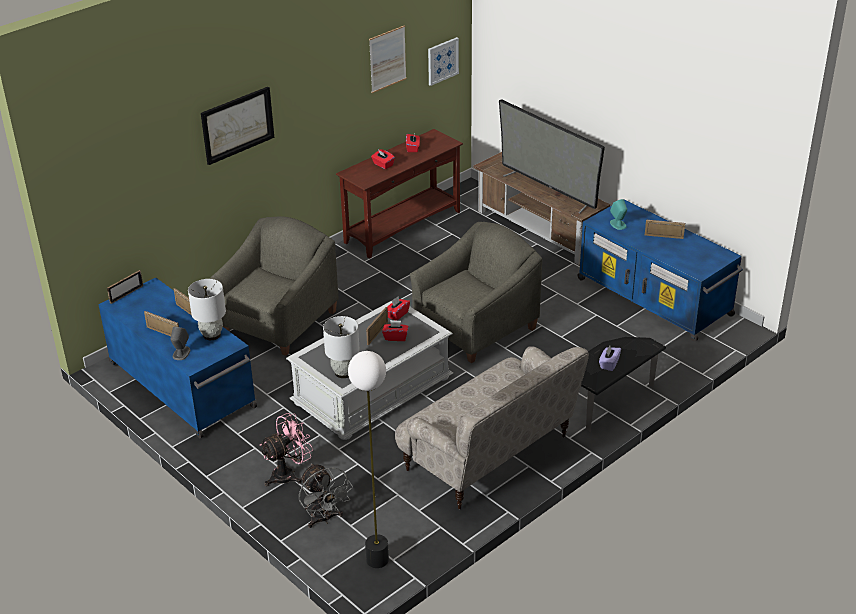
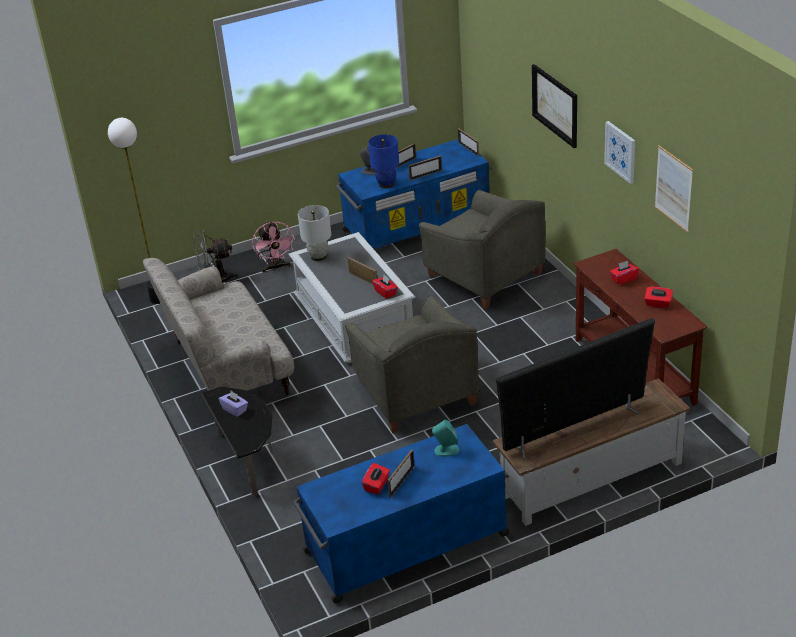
camera: 110 degrees right, 0 degrees up
(212, 335) = (386, 184): white table lamp -> blue table lamp
(395, 337) = (351, 288): red tissue box -> red tissue box (377, 485)
(442, 61) = (728, 261): picture -> picture (620, 151)

